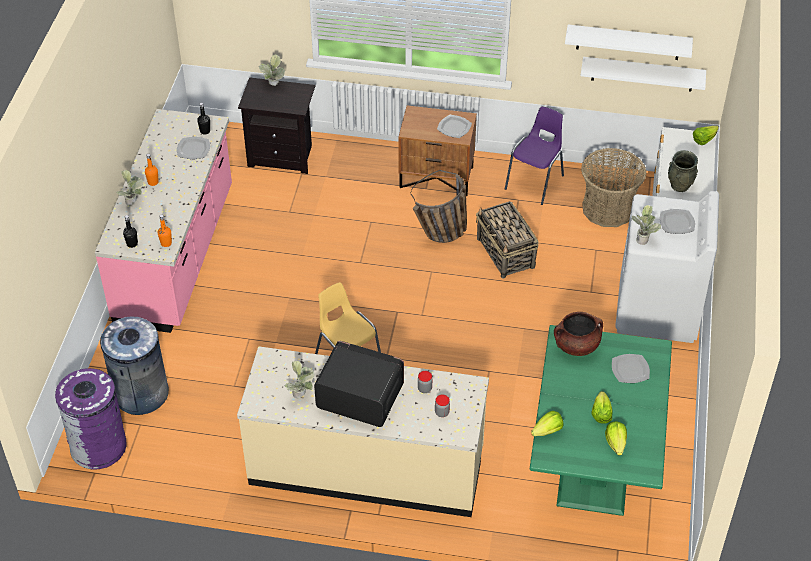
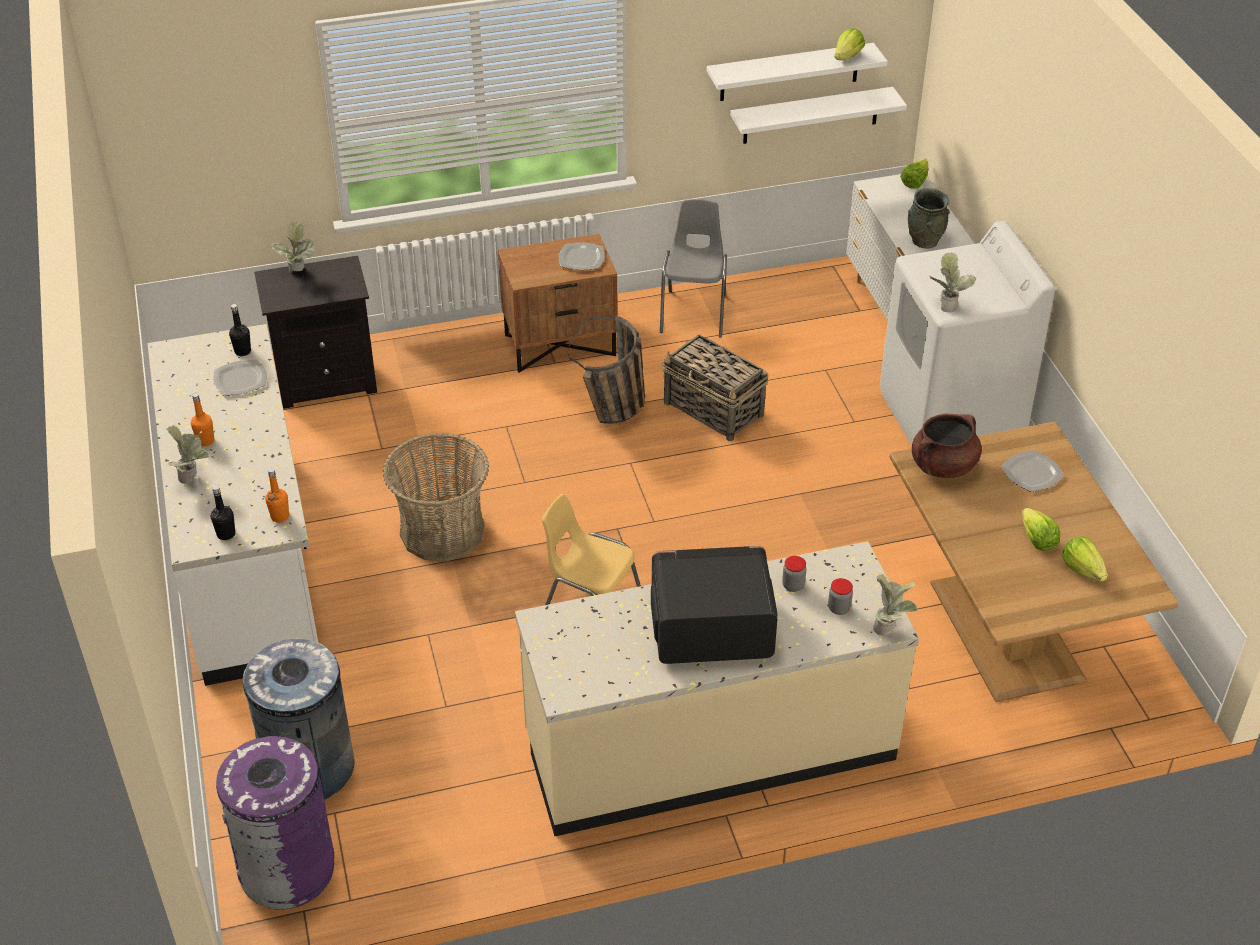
camera: 25 degrees left, 5 degrees down
(177, 255) = (248, 557): pink counter -> white counter
(302, 395) = (626, 655): potted plant -> potted plant (889, 629)
(535, 182) = (694, 313): purple chair -> grey chair
(547, 431) = (985, 585): lettuce -> lettuce (847, 57)
(593, 464) = (1004, 632): green dining table -> brown dining table
(607, 208) = (806, 317): basket -> basket (442, 531)
(676, 222) = (974, 274): plate -> none

